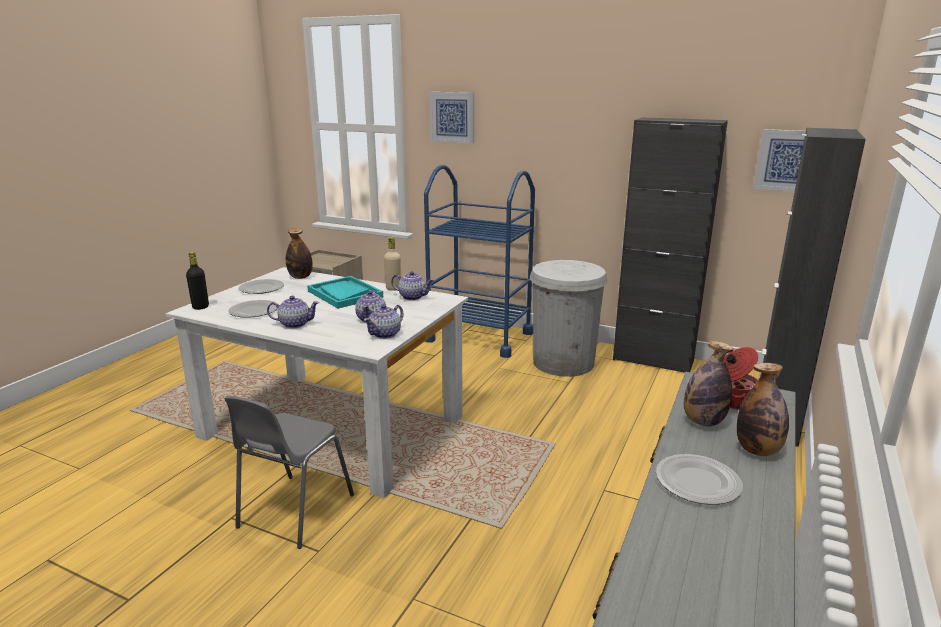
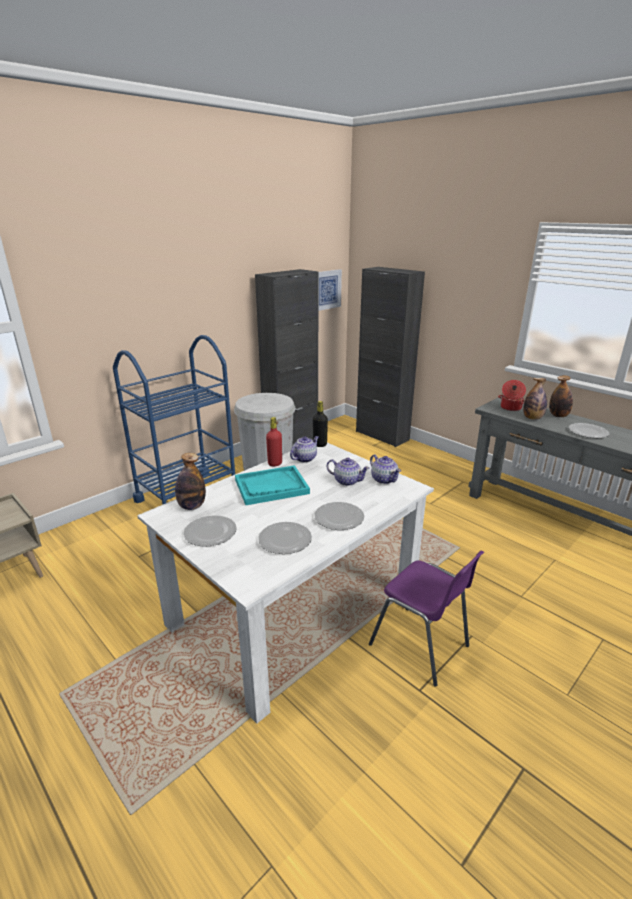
camera: 70 degrees left, 5 degrees up
(200, 307) = (244, 577): black bottle -> black bottle (320, 444)
(293, 512) = (421, 646): grey chair -> purple chair
(294, 324) = (338, 518): teapot -> plate
(393, 288) = (275, 463): beige bottle -> red bottle
(452, 117) = (88, 299): picture -> none

